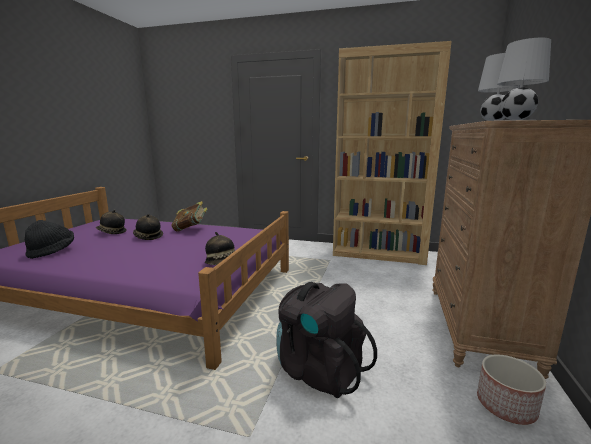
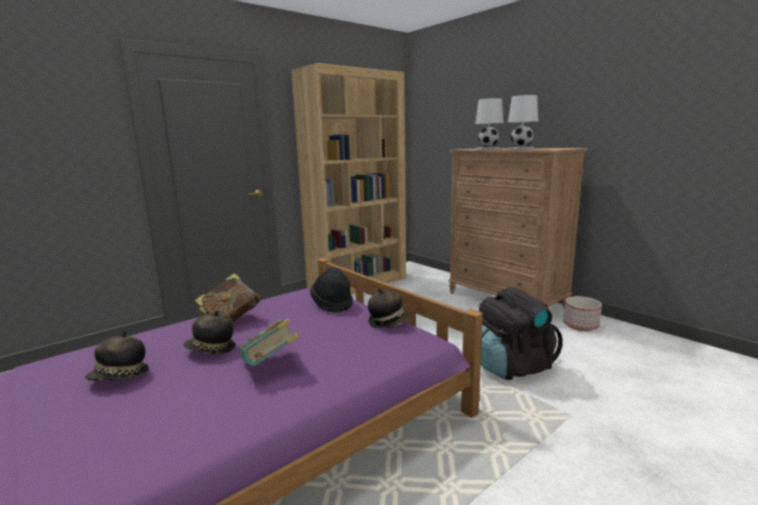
camera: 55 degrees left, 0 degrees up
(52, 251) = (133, 440): black hat -> black hat (332, 304)
(134, 252) = (271, 365): none -> book

